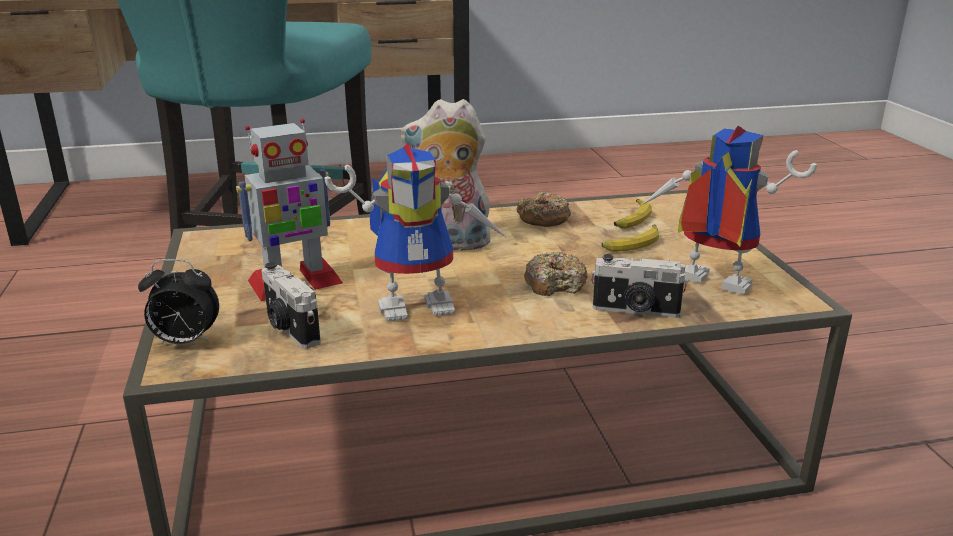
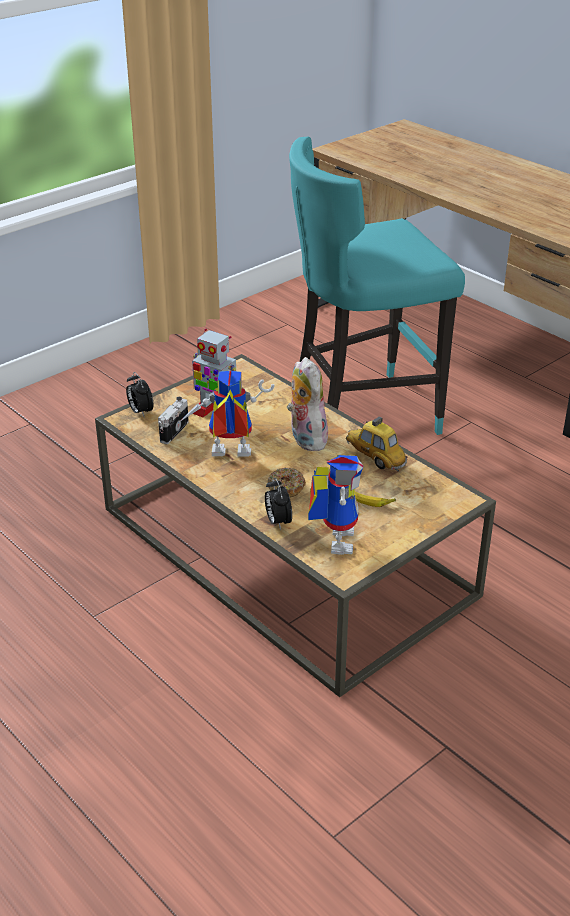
camera: 60 degrees right, 10 degrees up
(421, 303) = (227, 455): toy robot -> toy robot turned 135 degrees clockwise
(543, 218) = (374, 458): donut -> toy car
(632, 219) = (408, 490): banana -> none
(636, 310) = (277, 521): camera -> alarm clock

